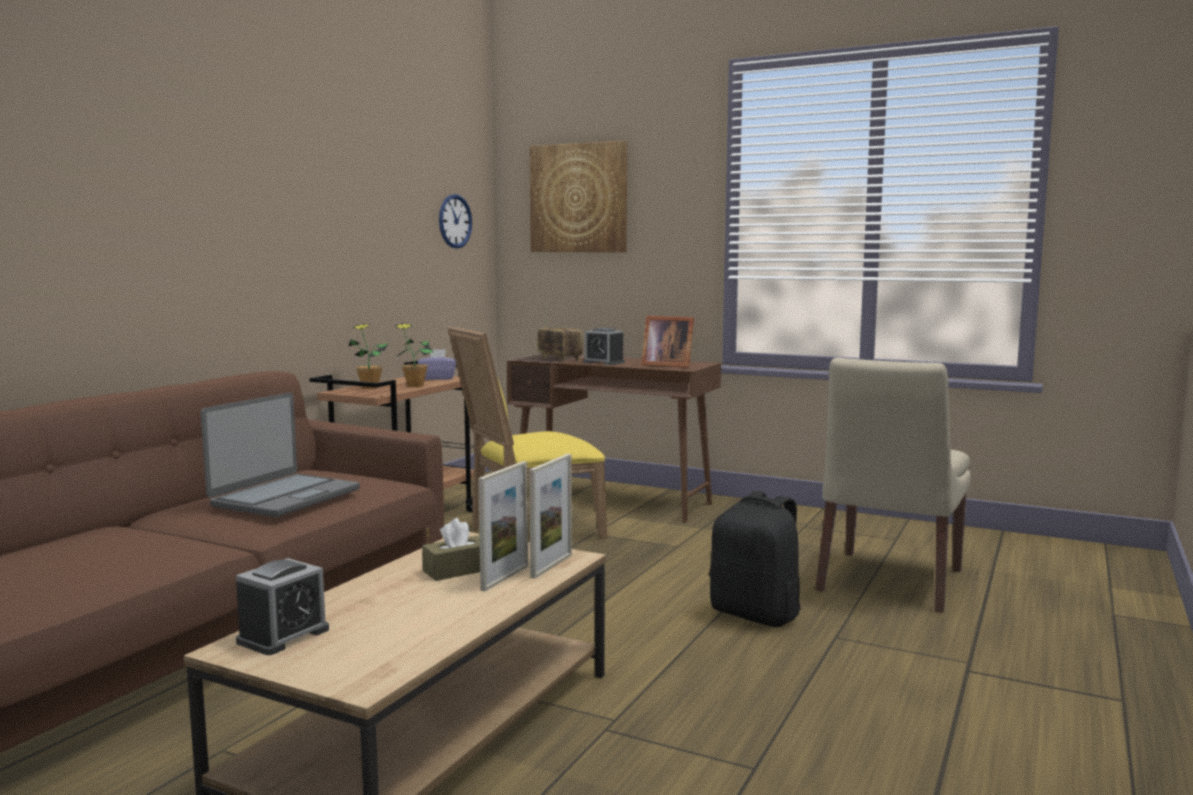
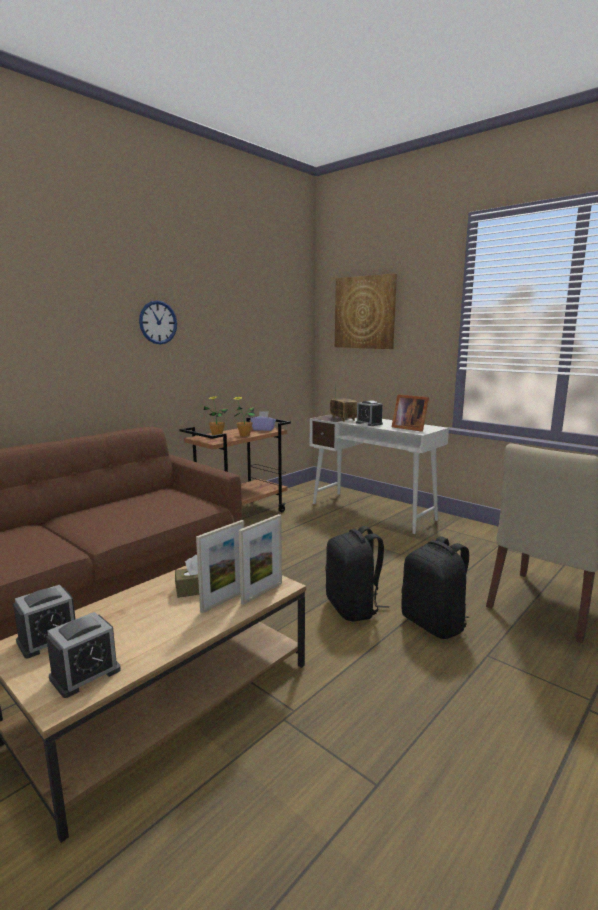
camera: 15 degrees right, 5 degrees up
(285, 497) = (131, 513): laptop -> none
(373, 658) = (85, 674): none -> alarm clock
(455, 221) = (285, 328): wall clock -> wall clock (158, 322)
(529, 533) = (309, 532): yellow chair -> none
(613, 501) = (373, 511): brown desk -> white desk
(640, 610) = (353, 608): none -> black backpack

